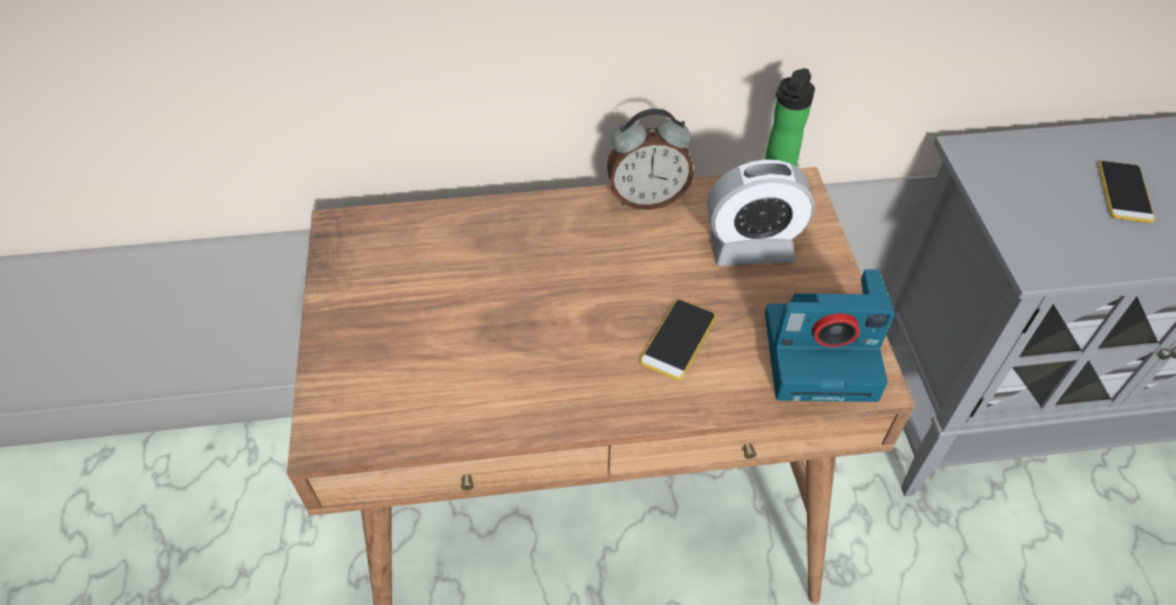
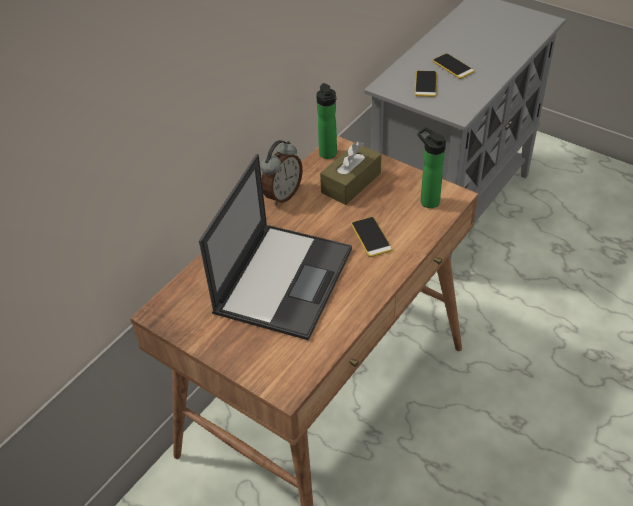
camera: 45 degrees left, 5 degrees down
(507, 302) = (284, 279): none -> laptop
(751, 248) = (351, 183): alarm clock -> brown tissue box
(822, 353) = (427, 200): camera -> bottle
(1041, 189) = (425, 84): none -> phone

